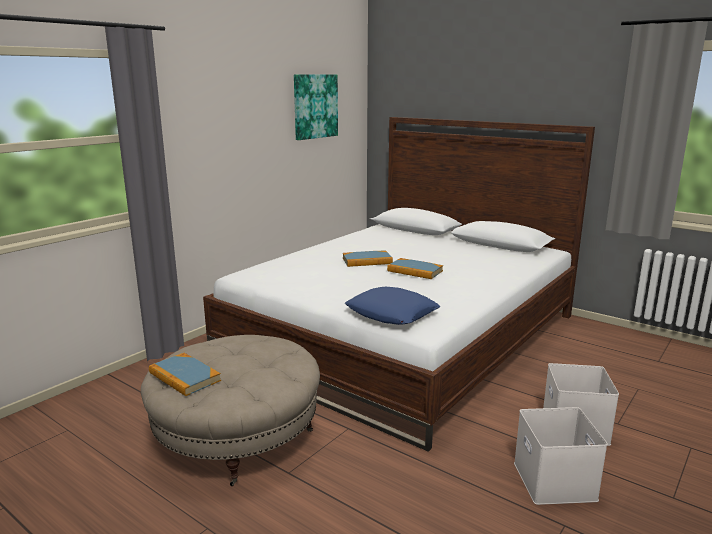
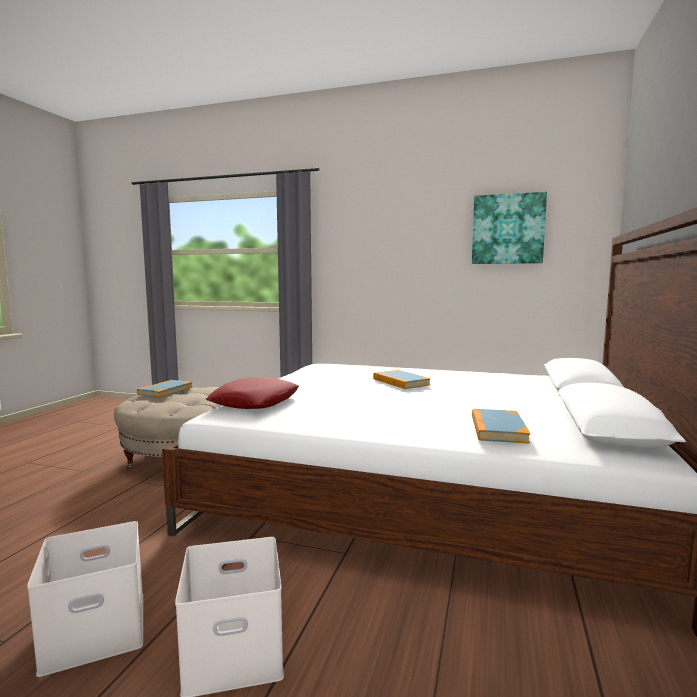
camera: 70 degrees right, 10 degrees down
(392, 313) = (255, 402): blue pillow -> red pillow
(415, 271) = (393, 398): book -> book (498, 429)

